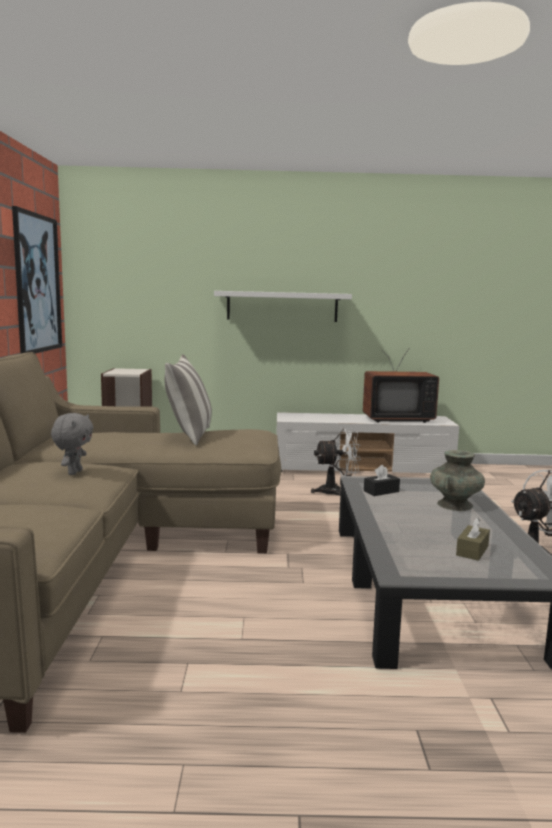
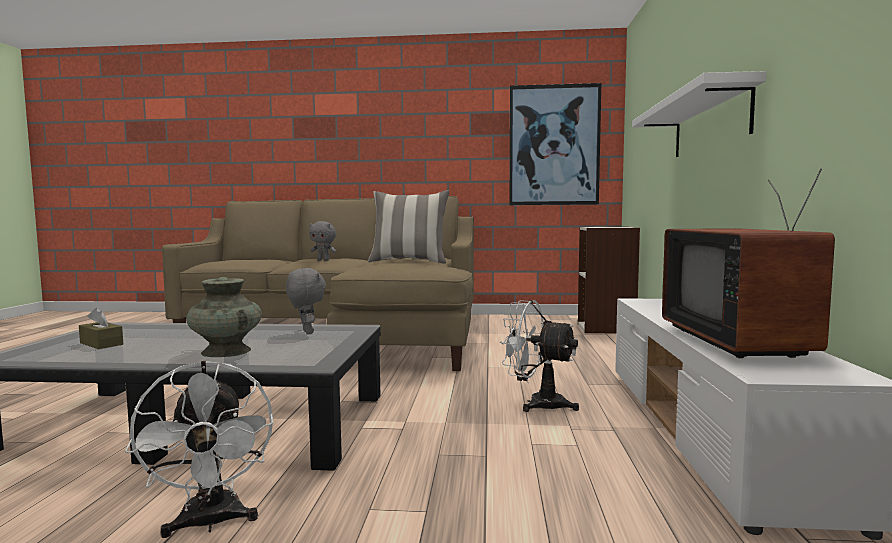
camera: 95 degrees right, 5 degrees down
(336, 492) = (537, 403): white fan -> white fan turned 120 degrees clockwise
(381, 491) = (306, 332): black tissue box -> grey plush toy

